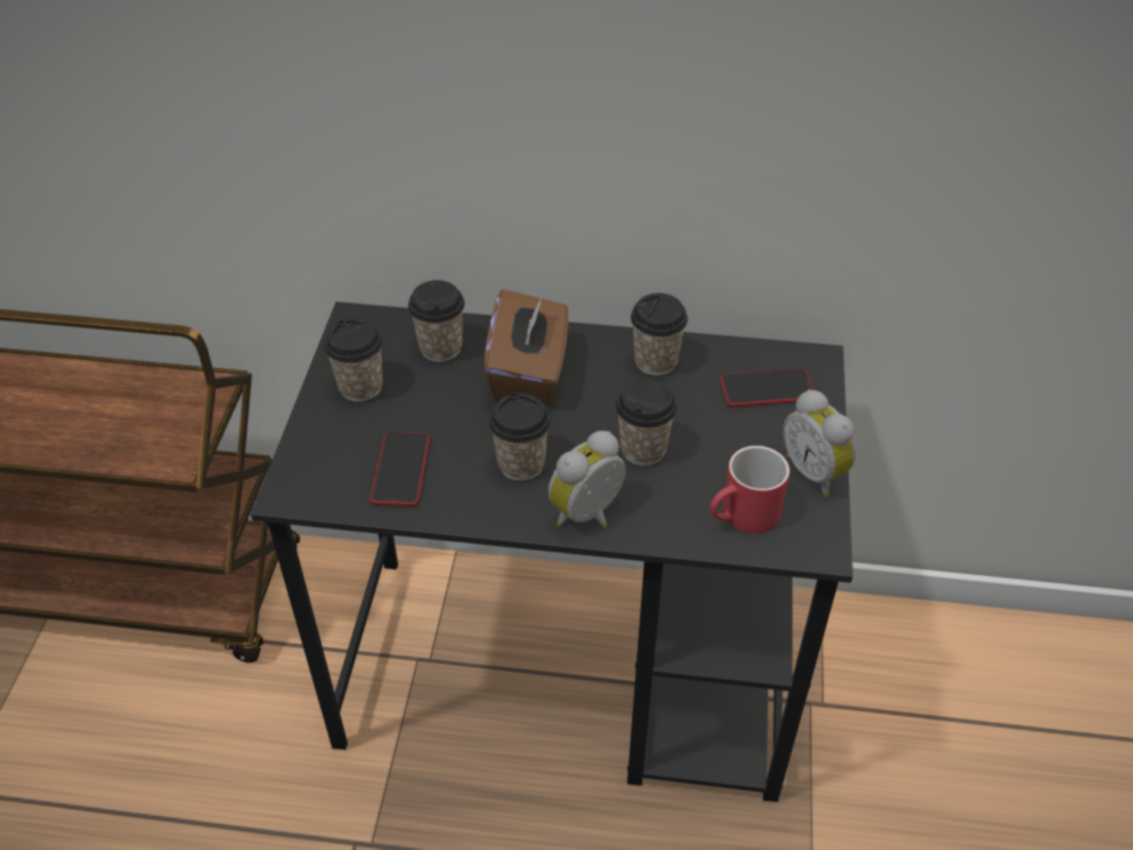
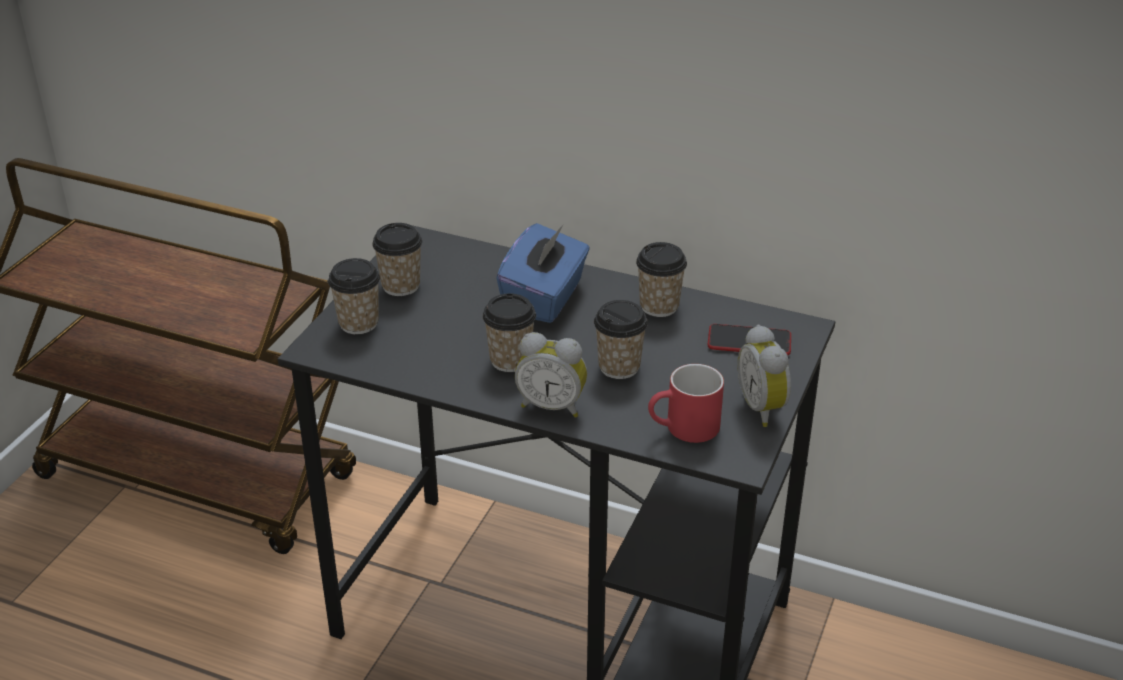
camera: 15 degrees right, 10 degrees down
(401, 470) = (409, 348): phone -> none
(440, 348) = (478, 269): cup -> cup (358, 323)
(529, 374) = (545, 298): brown tissue box -> blue tissue box
(590, 515) = (552, 405): alarm clock -> alarm clock turned 135 degrees counterclockwise

